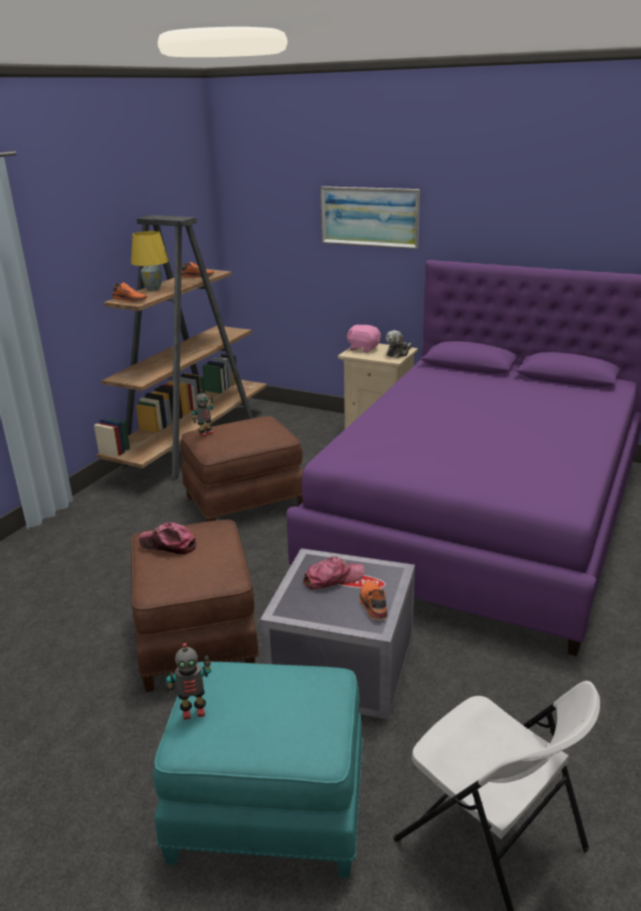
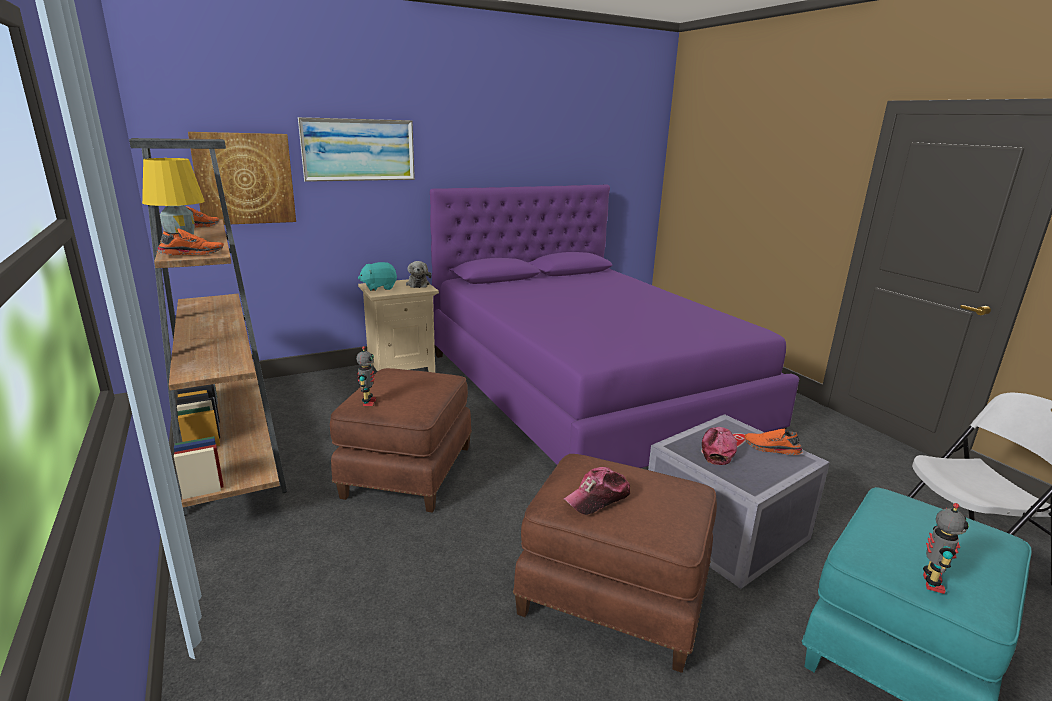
camera: 55 degrees left, 5 degrees down
(282, 237) = (244, 179): none -> picture
(363, 348) = (379, 287): pink plush toy -> turquoise plush toy

